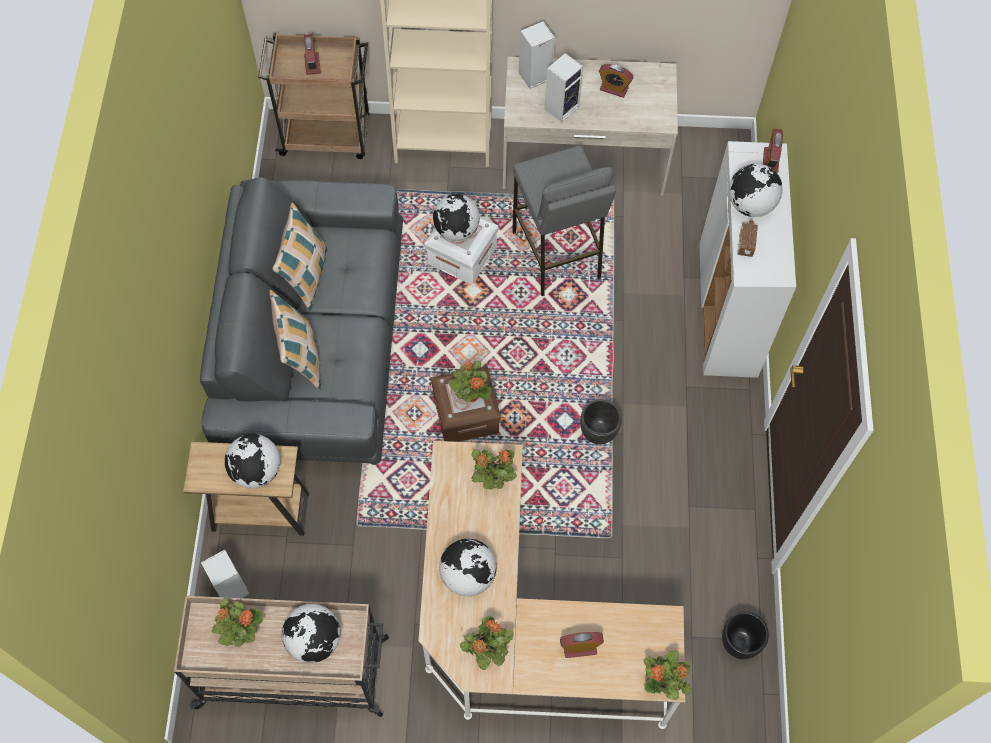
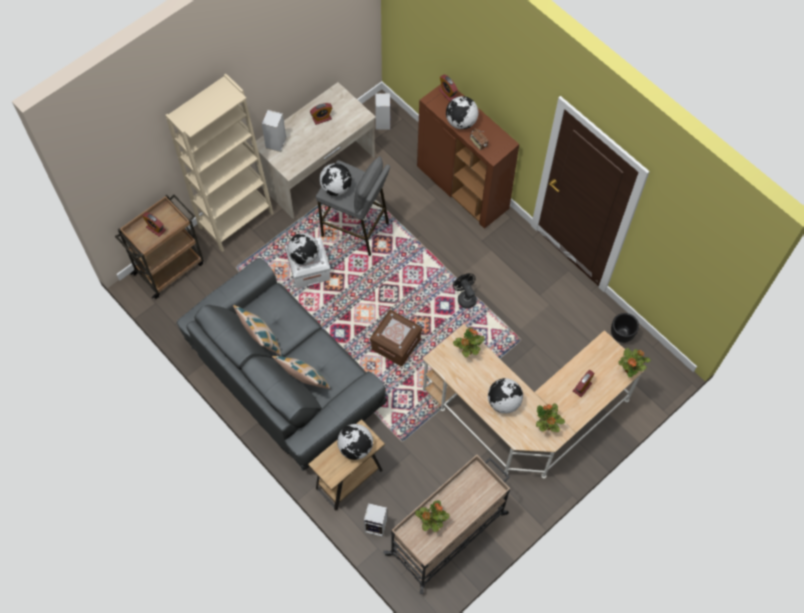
camera: 45 degrees left, 0 degrees up
(315, 640) = (467, 494): globe -> globe (336, 188)
(471, 394) = (398, 328): potted plant -> none
(562, 107) = (306, 148): speaker -> speaker (382, 122)
(598, 432) = (465, 297): black planter -> black fan
(728, 310) = (463, 188): white cabinet -> brown cabinet

